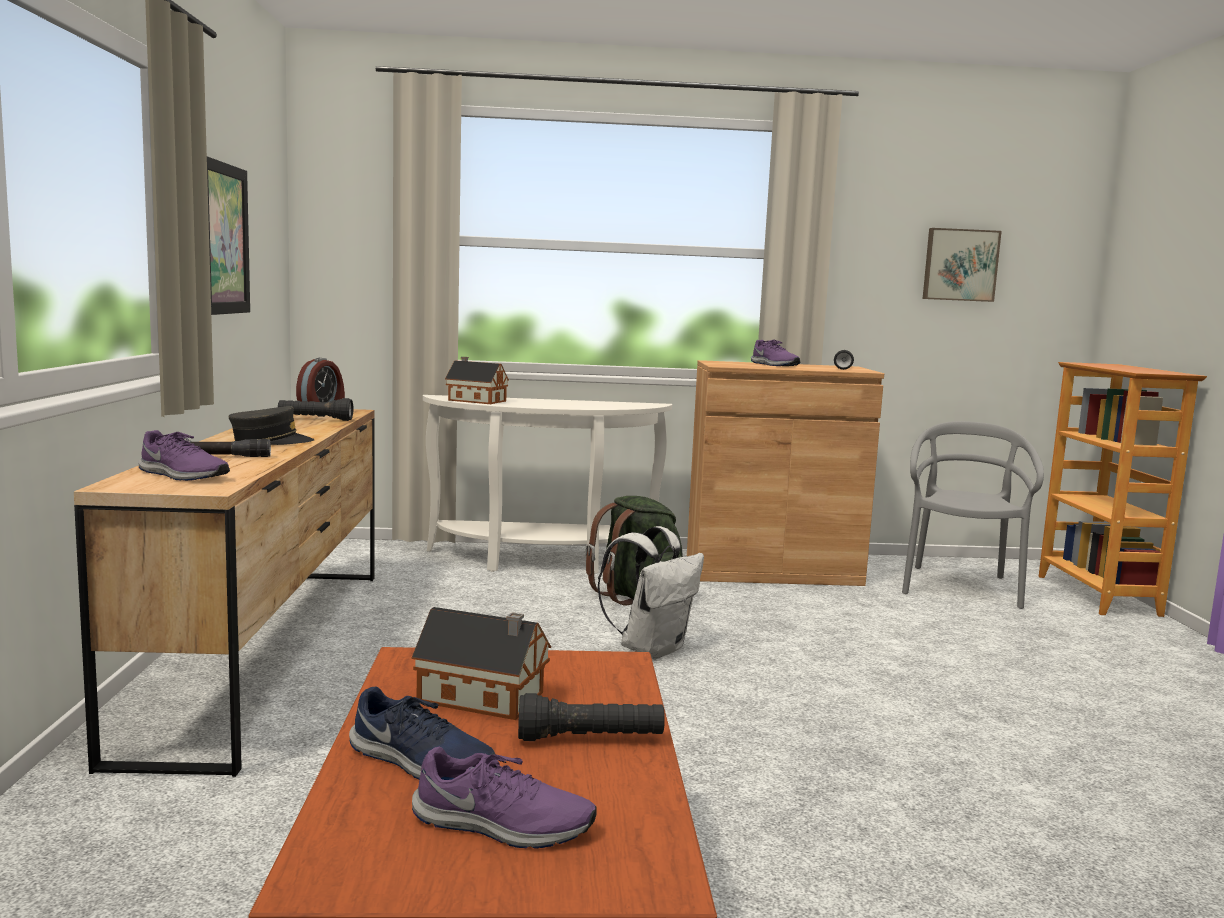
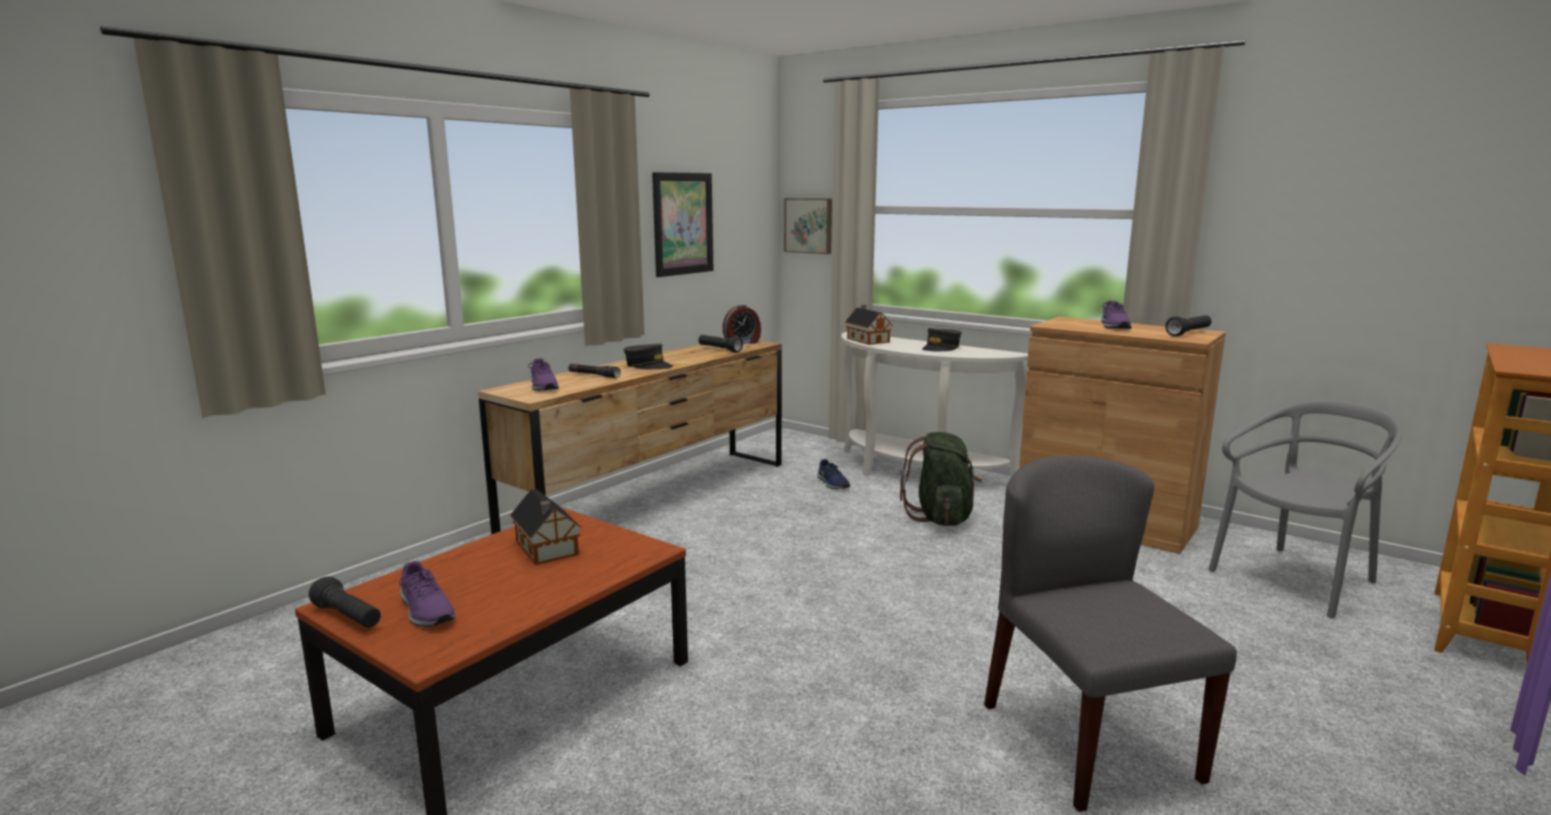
camera: 40 degrees right, 5 degrees up
(419, 762) = (457, 571): blue shoe -> blue shoe (832, 483)
(574, 403) = (941, 348): none -> grey cap
(590, 739) = (544, 586): black flashlight -> black flashlight (348, 617)
(651, 649) = (883, 559): white backpack -> none
(960, 265) = (1382, 221): picture -> picture (809, 225)
(1055, 750) = (1087, 740): none -> grey chair

